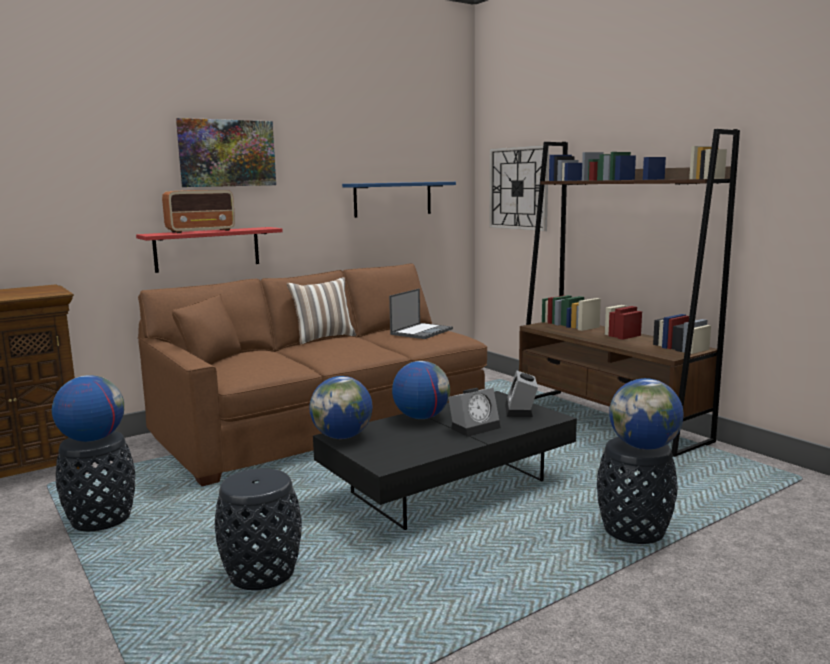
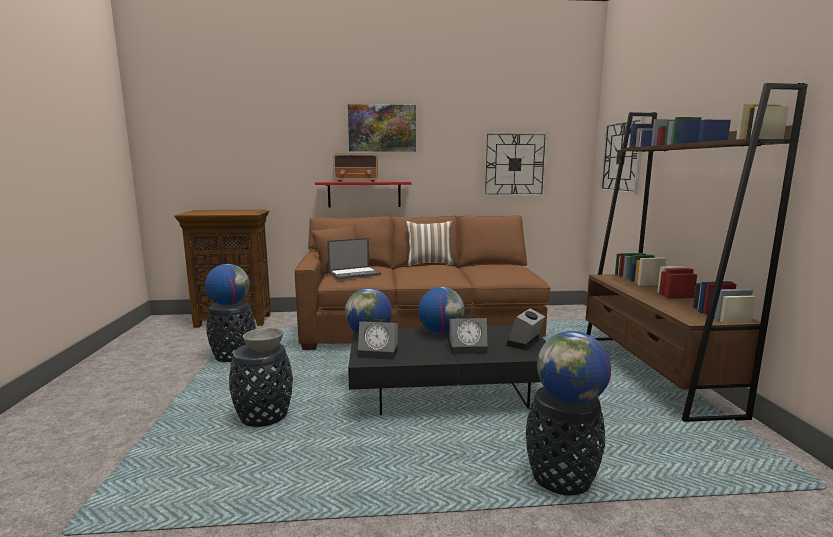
camera: 30 degrees right, 0 degrees up
(264, 480) = (263, 350): none -> grey bowl
(389, 453) = (379, 353): none -> alarm clock
(393, 199) = (514, 164): blue shelf -> wall clock
(422, 331) = (504, 268): laptop -> laptop (355, 273)

